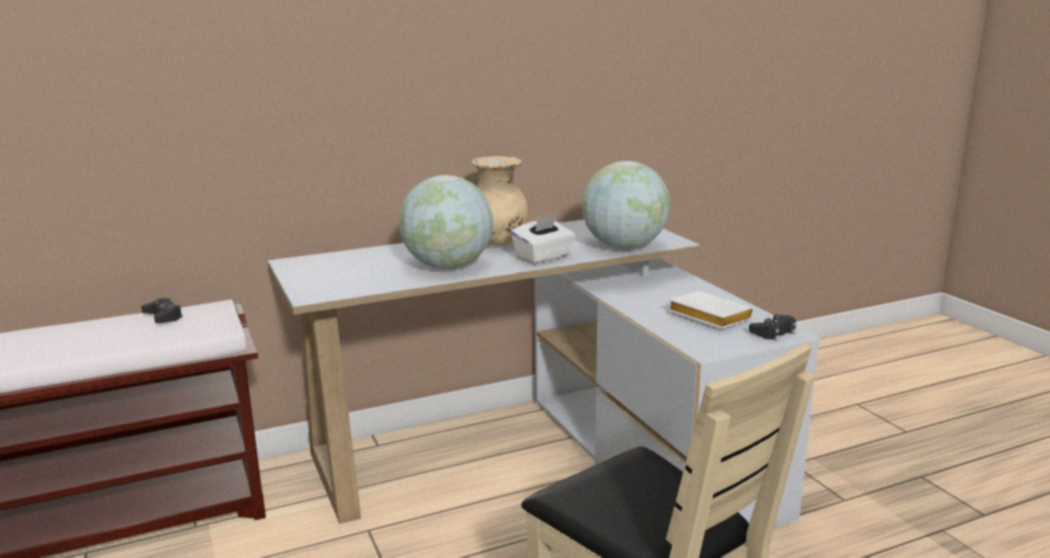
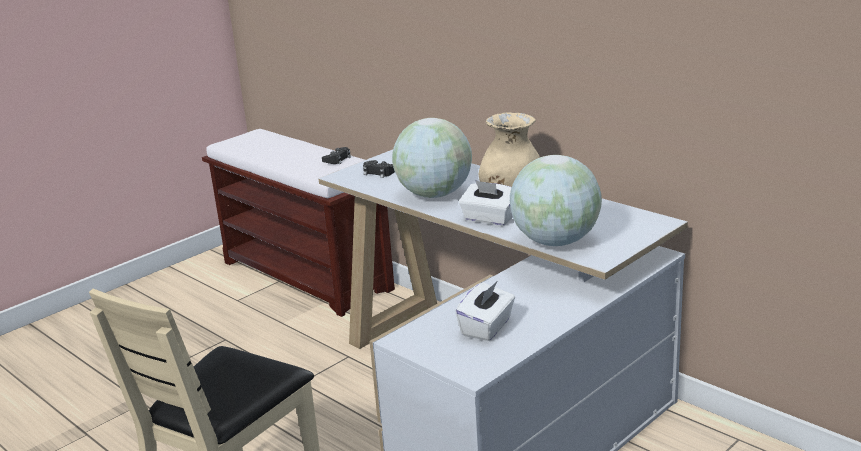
camera: 70 degrees right, 5 degrees up
(706, 316) = (487, 327): white book -> white tissue box
(773, 332) = (470, 365): black game controller -> black game controller (379, 172)

